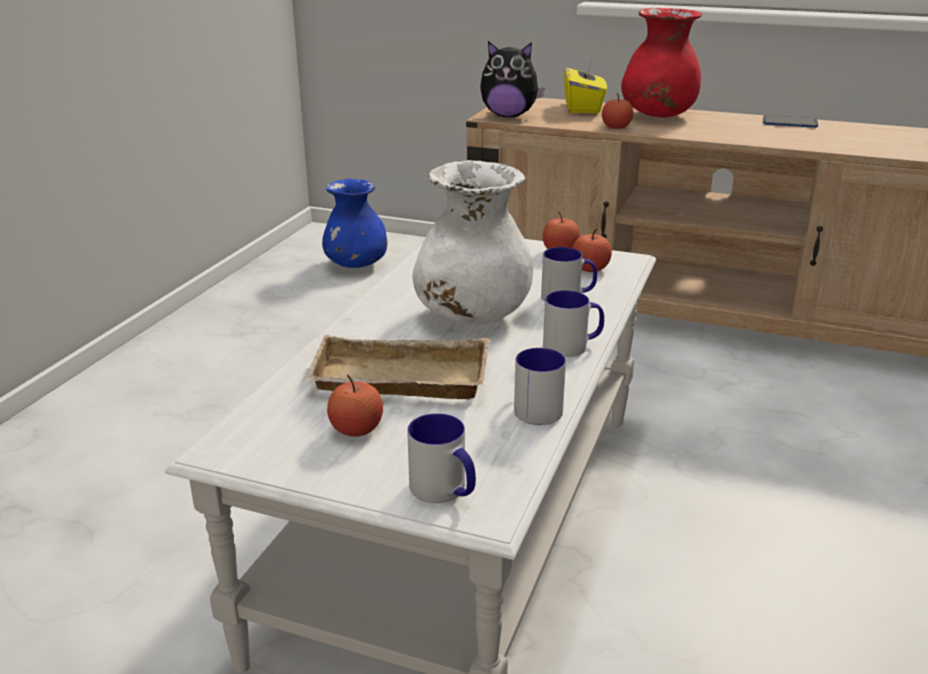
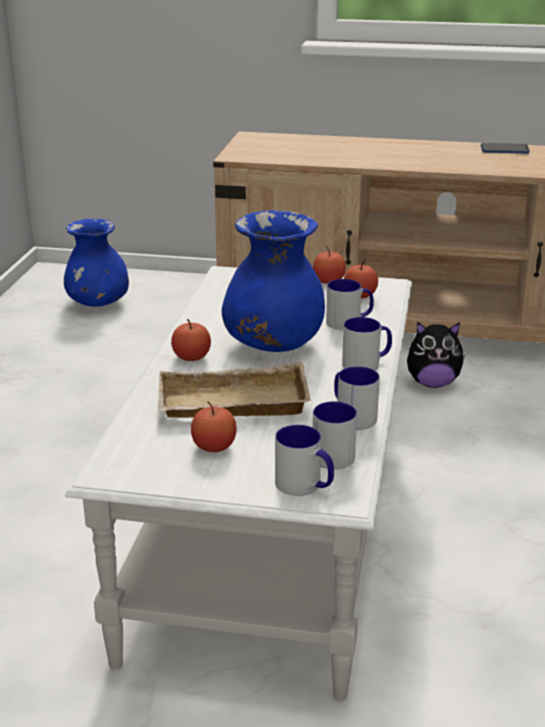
camera: 10 degrees left, 0 degrees up
(472, 316) = (273, 345): white vase -> blue vase
(495, 451) = (333, 452): none -> mug
(509, 116) = (251, 154): plush toy -> plush toy (432, 383)
(583, 108) = (317, 142): yellow tissue box -> none
(616, 127) = (354, 161): apple -> apple (191, 357)
(657, 115) = (387, 147): red vase -> none

